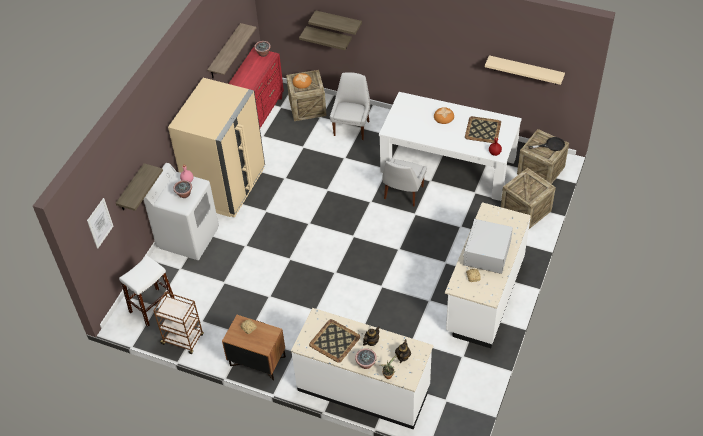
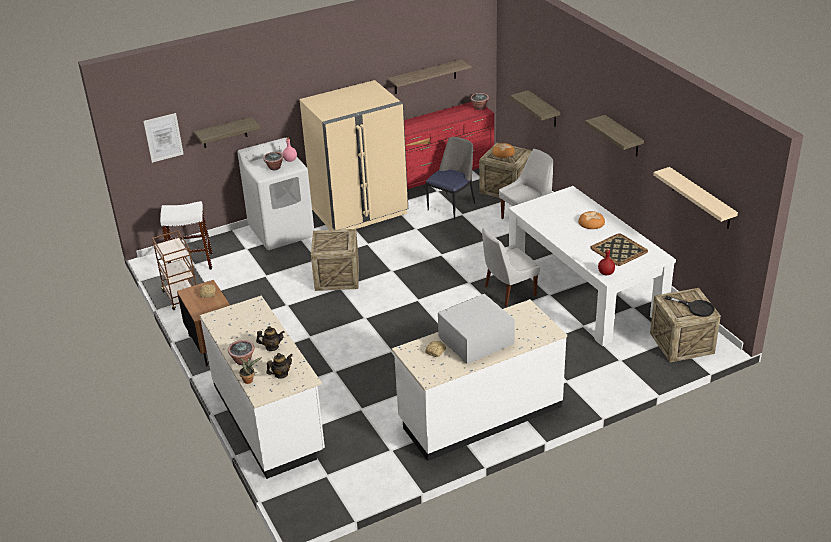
camera: 40 degrees right, 15 degrees down
(288, 143) = (452, 206): none -> chair
(335, 341) = (243, 329): tray -> none
(338, 22) = (552, 90): shelf -> shelf (623, 136)
(525, 210) = (619, 368): crate -> crate (337, 277)

